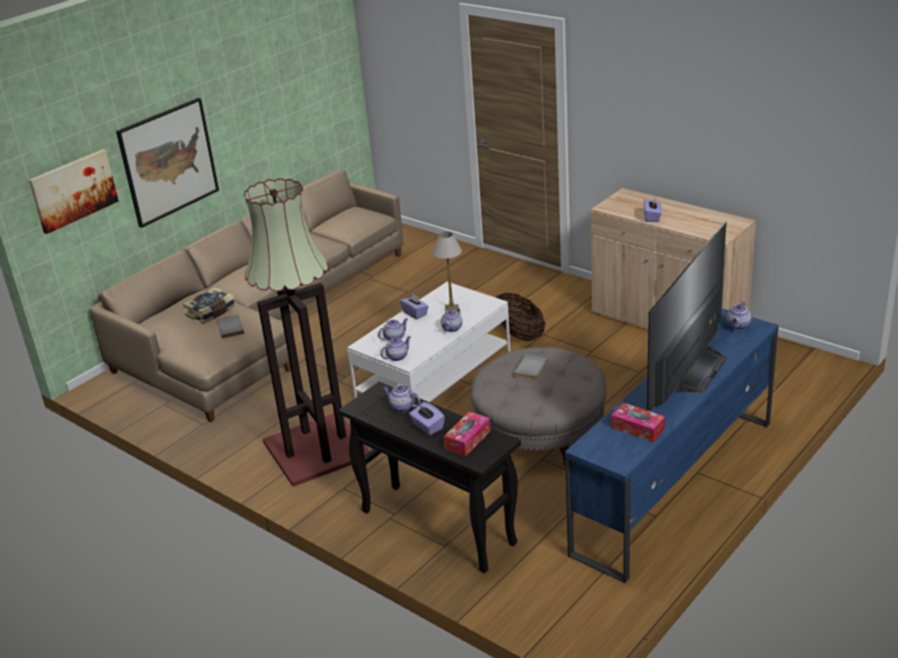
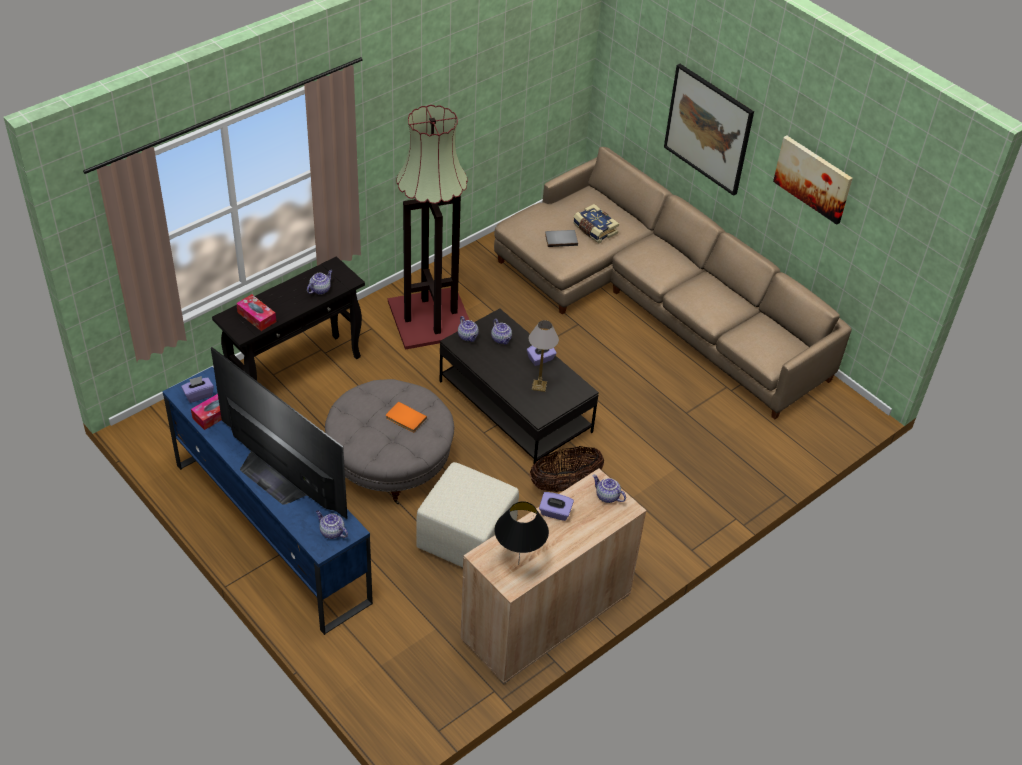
camera: 95 degrees right, 15 degrees up
(73, 190) = (635, 69): picture -> picture (813, 178)
(427, 427) = (285, 299): purple tissue box -> purple tissue box (198, 395)
(434, 374) = (515, 407): white coffee table -> black coffee table
(452, 328) = (501, 380): teapot -> teapot (607, 496)
(532, 368) = (405, 419): grey book -> orange book
(612, 372) = (465, 538): none -> beige ottoman
(717, 222) = (518, 564): none -> black table lamp

